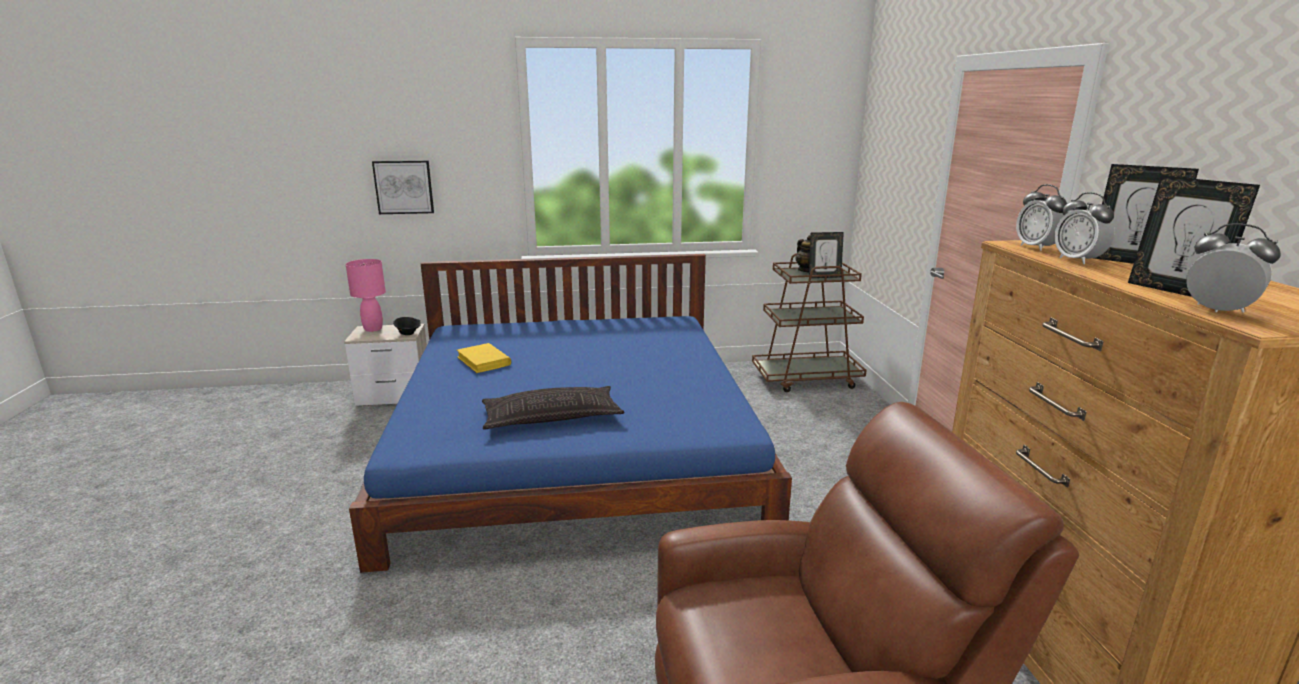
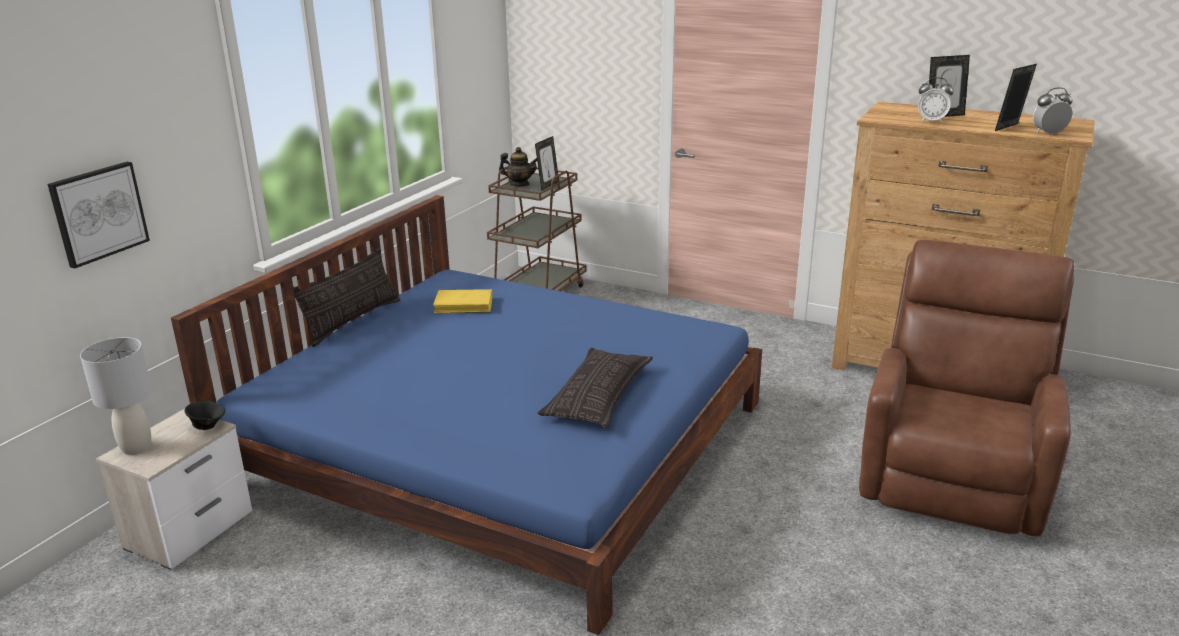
camera: 55 degrees left, 5 degrees up
(373, 329) = (136, 447): pink table lamp -> grey table lamp
(484, 361) = (402, 396): yellow book -> yellow book (464, 305)
(572, 319) = (352, 321): none -> pillow
(1036, 247) = (891, 118): alarm clock -> none
(1174, 291) = (1010, 128): picture frame -> picture frame turned 135 degrees clockwise

